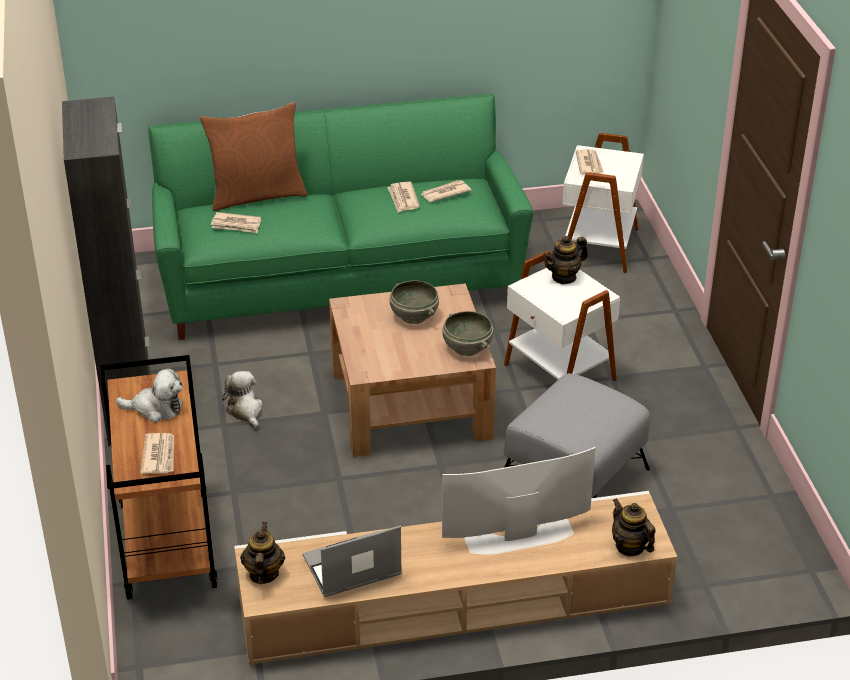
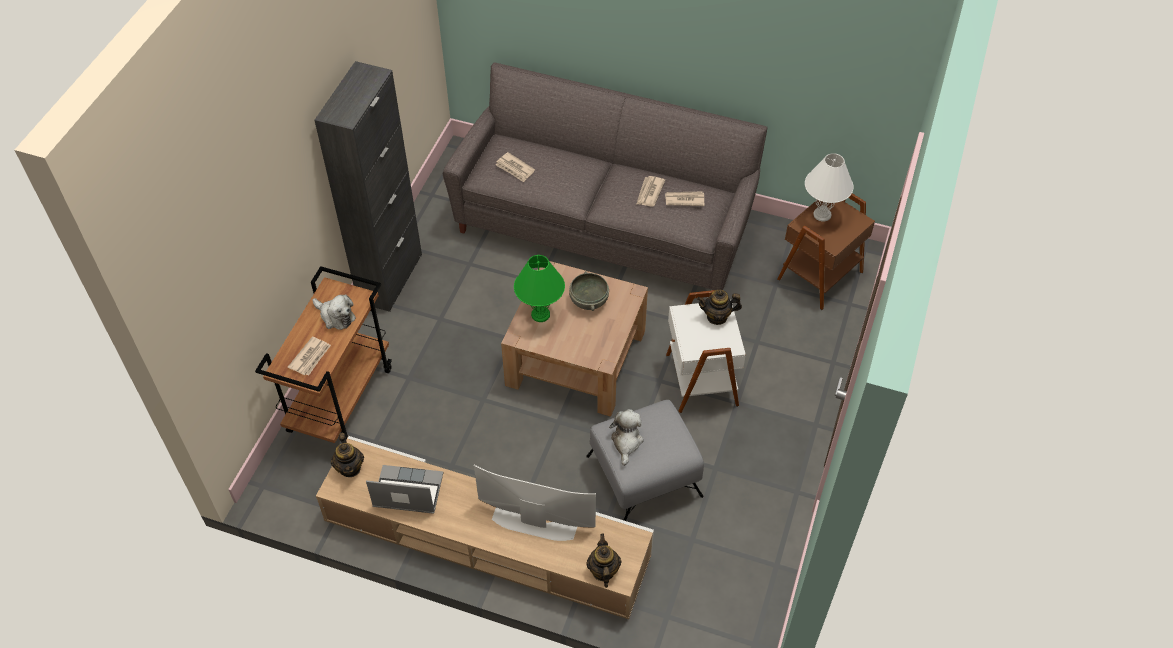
camera: 30 degrees right, 15 degrees up
(245, 410) = (462, 313): plush toy -> plush toy (626, 442)
(257, 195) = (550, 145): brown pillow -> none
(263, 574) = (350, 468): teapot -> teapot turned 135 degrees clockwise
(339, 278) = (605, 224): green sofa -> grey sofa
(372, 345) = (541, 314): none -> green table lamp
(466, 347) = (604, 347): grey bowl -> none
(589, 164) = (822, 214): newspaper -> white table lamp
(597, 245) = (818, 274): white side table -> brown side table

